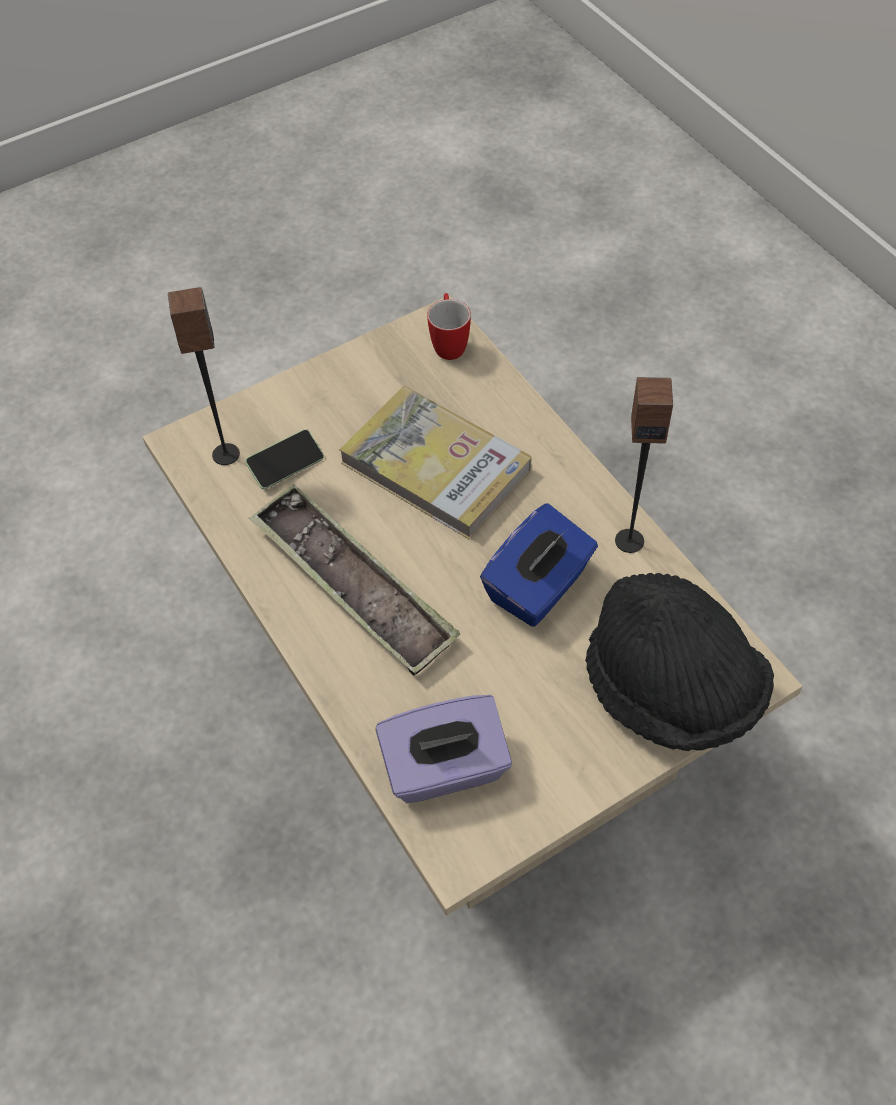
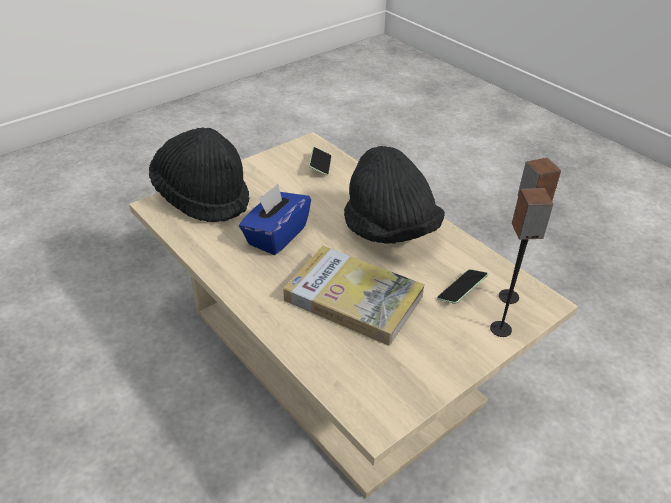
camera: 170 degrees right, 15 degrees down
(353, 586) = (389, 230): tray -> black hat
(445, 769) = (320, 166): purple tissue box -> phone
(449, 343) = (363, 400): mug -> none
(629, 540) = (216, 262): speaker -> speaker (500, 329)

